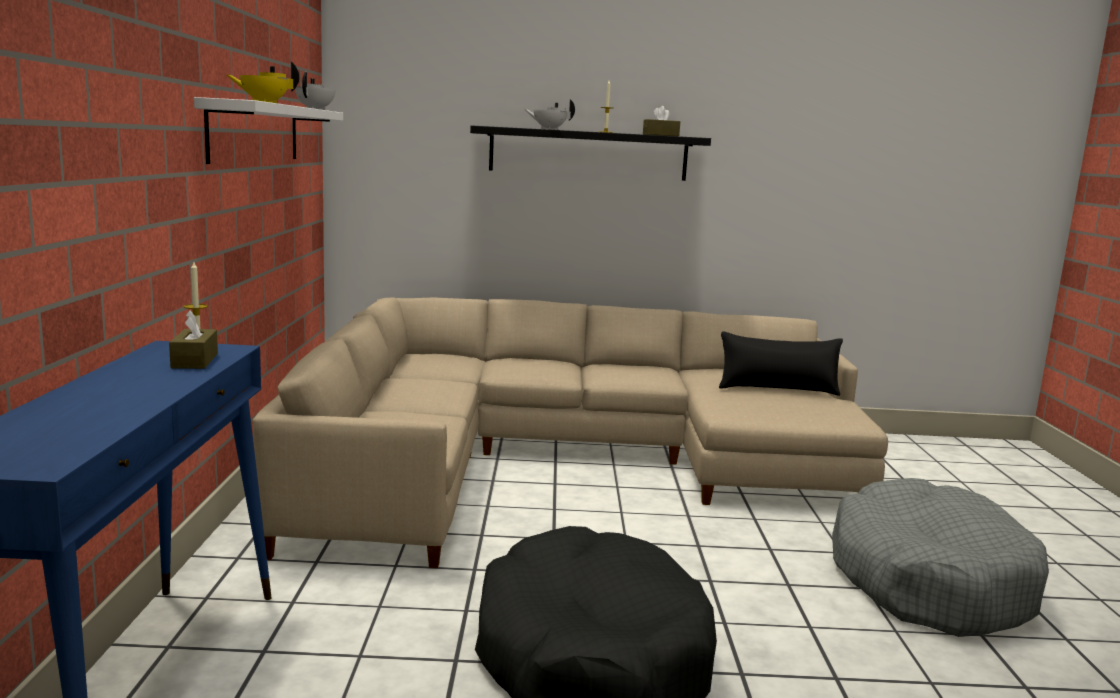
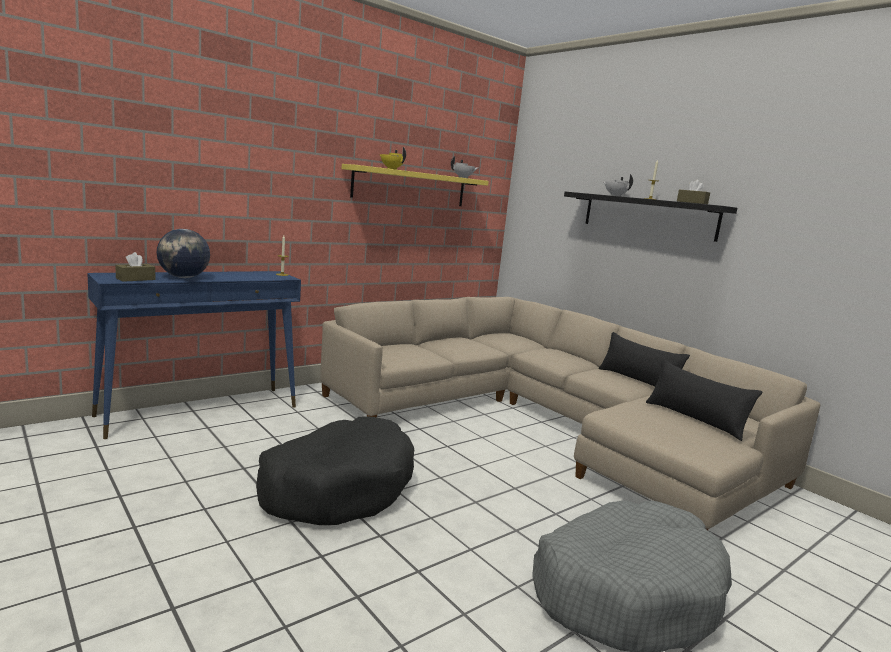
camera: 50 degrees right, 0 degrees up
(112, 406) = (184, 277): none -> globe
(195, 361) = (259, 277): brown tissue box -> brown tissue box (135, 279)
(255, 133) = (410, 187): white shelf -> yellow shelf
(651, 368) = (637, 381): none -> black pillow

